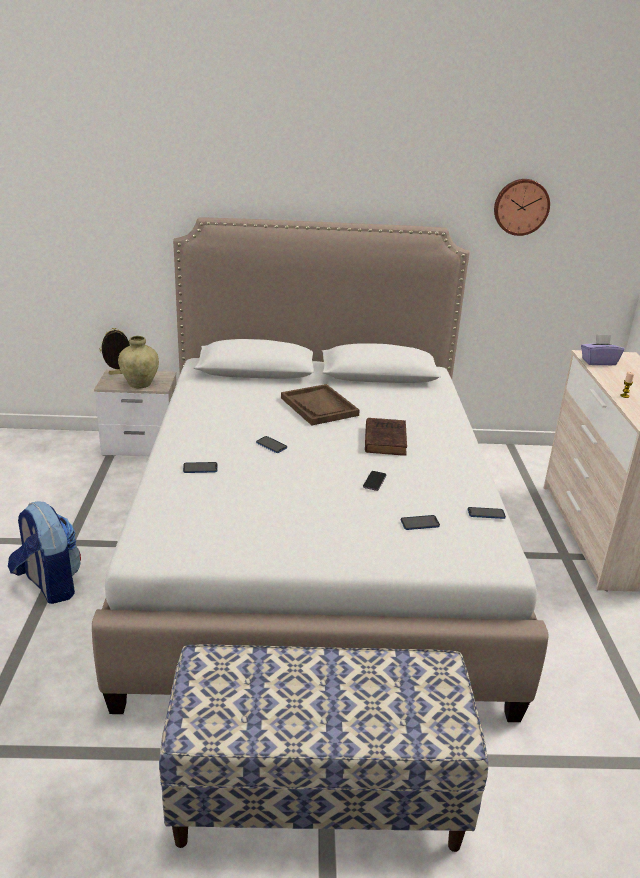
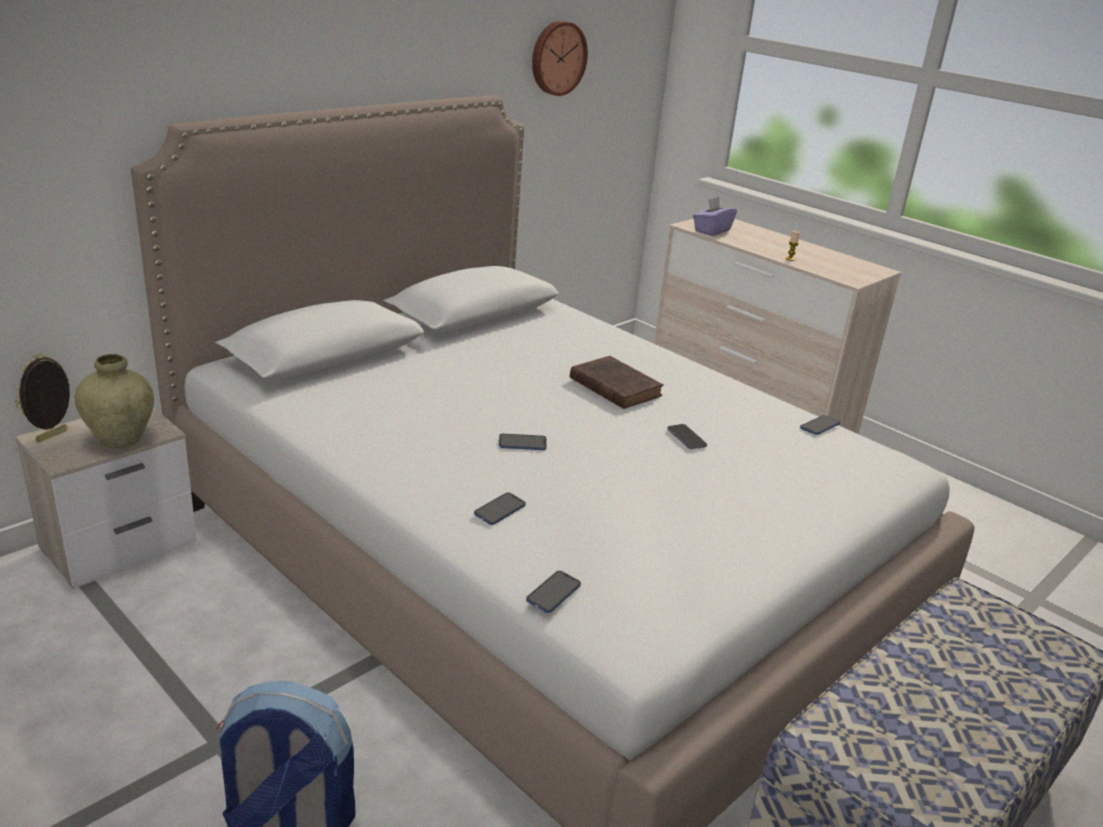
camera: 45 degrees left, 0 degrees up
(319, 407) = (484, 374): brown tray -> none
(420, 523) = (796, 462): phone -> phone (553, 593)

